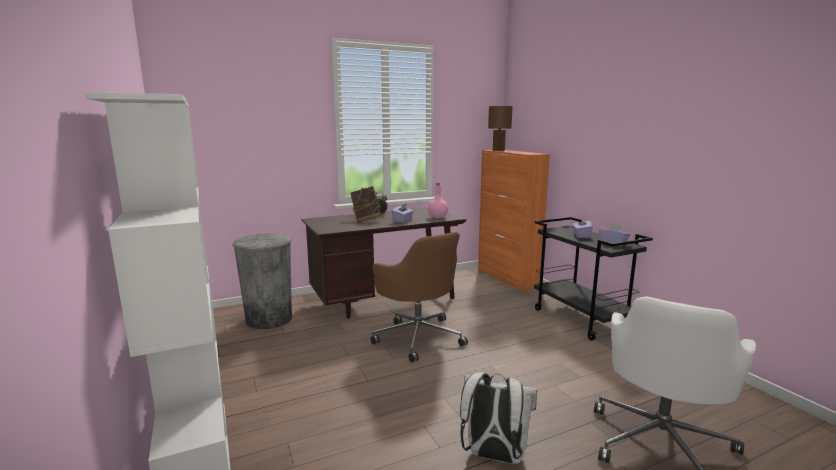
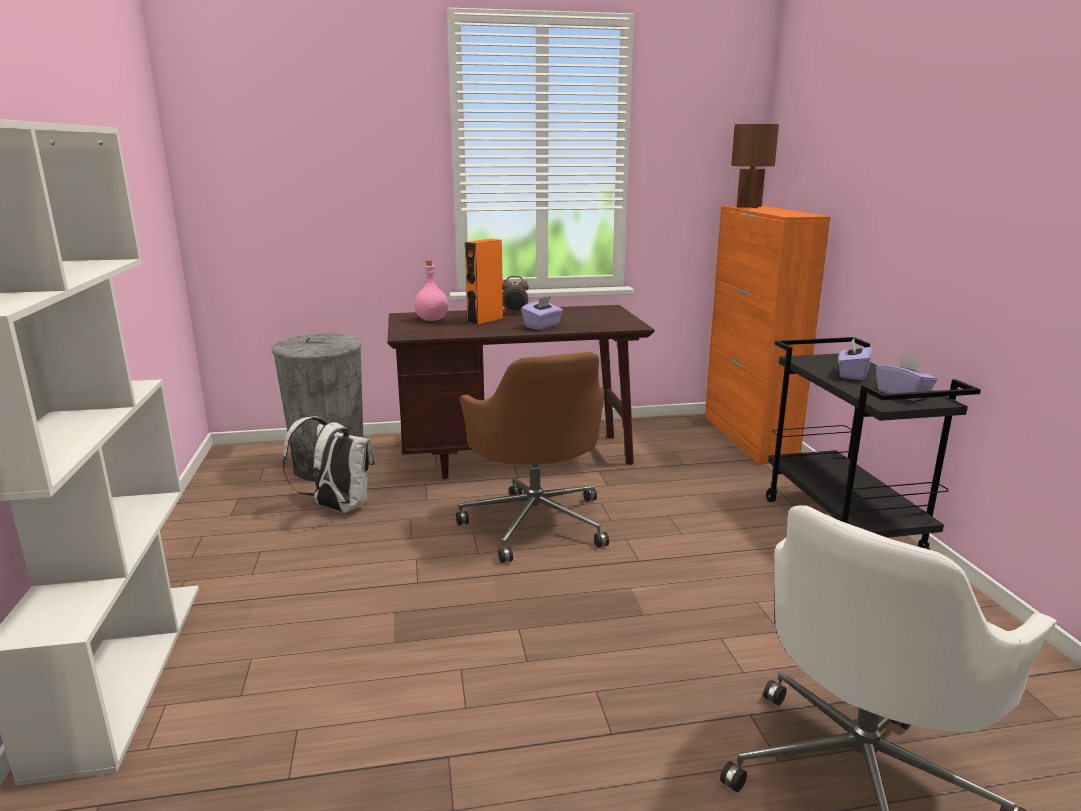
camera: 15 degrees right, 5 degrees up
(366, 219) = (485, 320): book -> orange speaker
(437, 217) = (606, 324): pink bottle -> pink bottle (432, 319)
(493, 456) = (544, 739): white backpack -> white backpack (337, 507)

